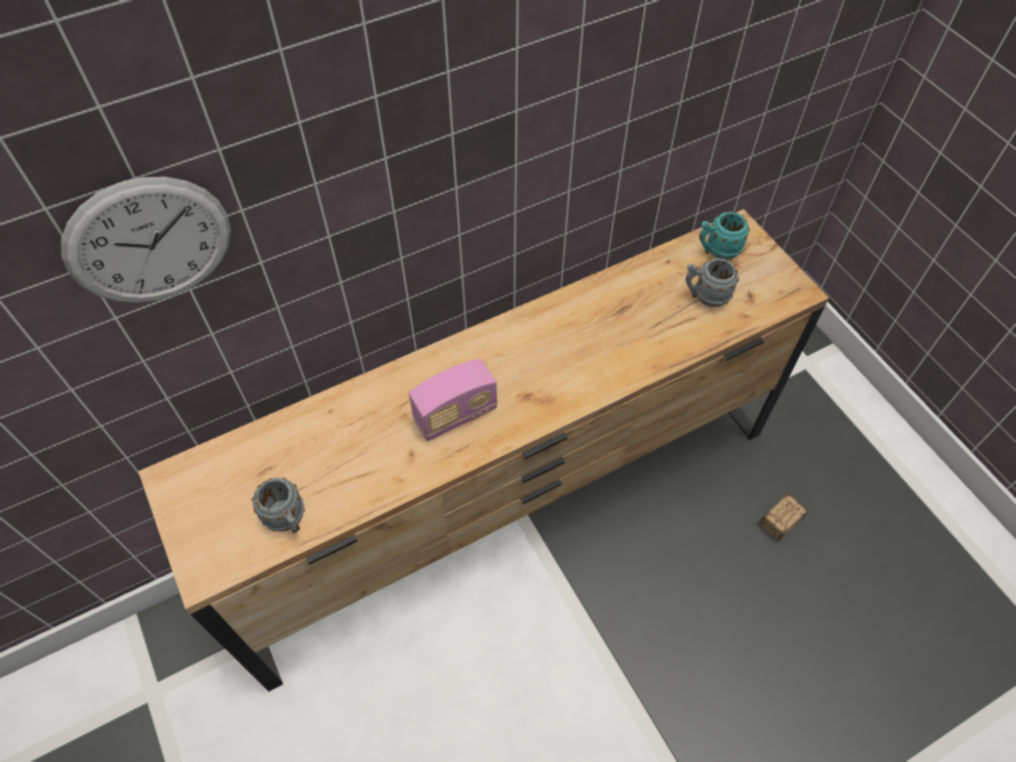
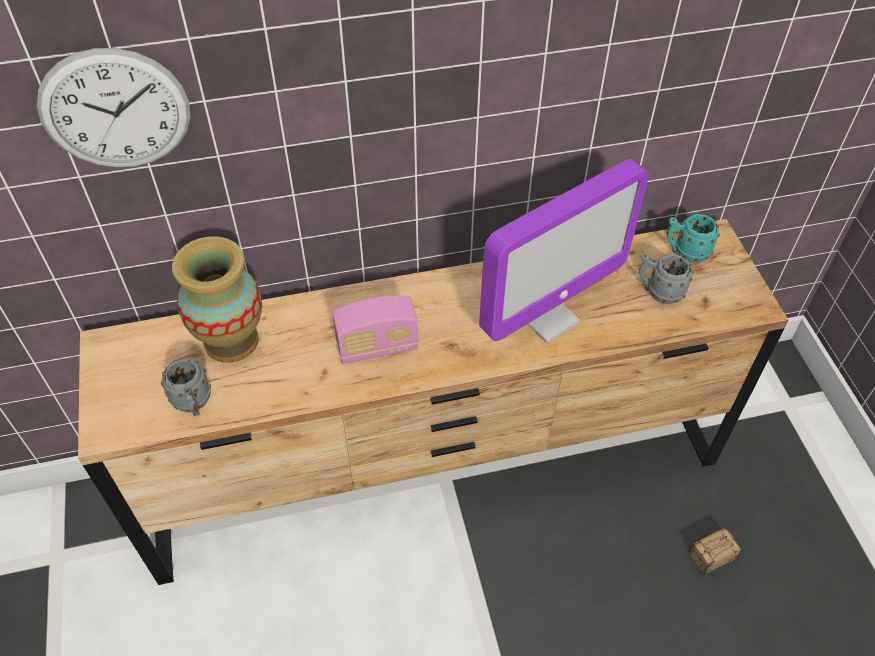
camera: 15 degrees right, 5 degrees down
(305, 443) = (232, 341): none -> vase
(610, 345) = (547, 317): none -> monitor

